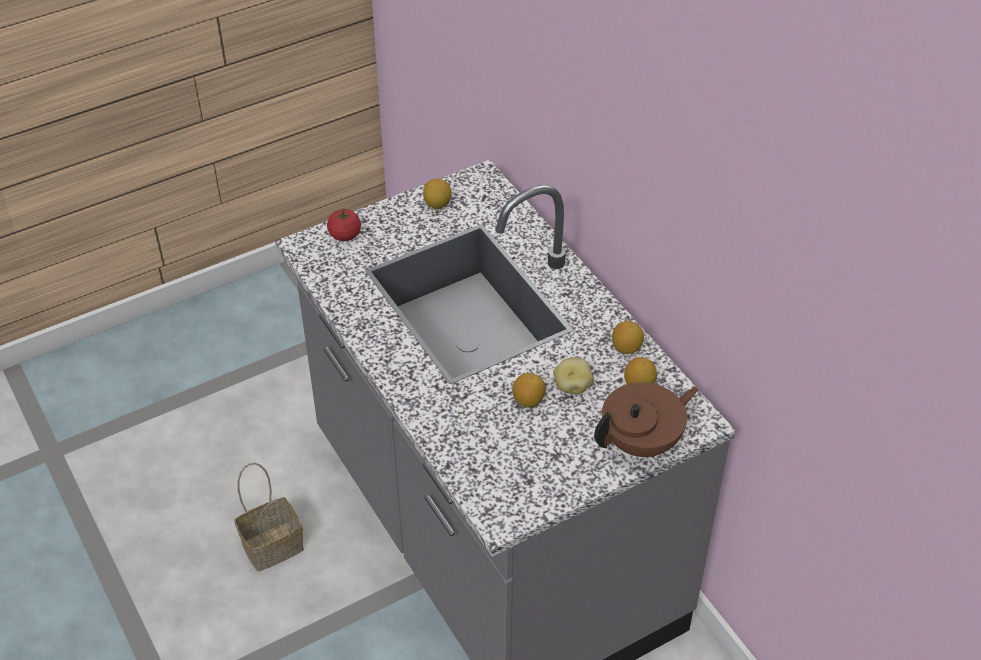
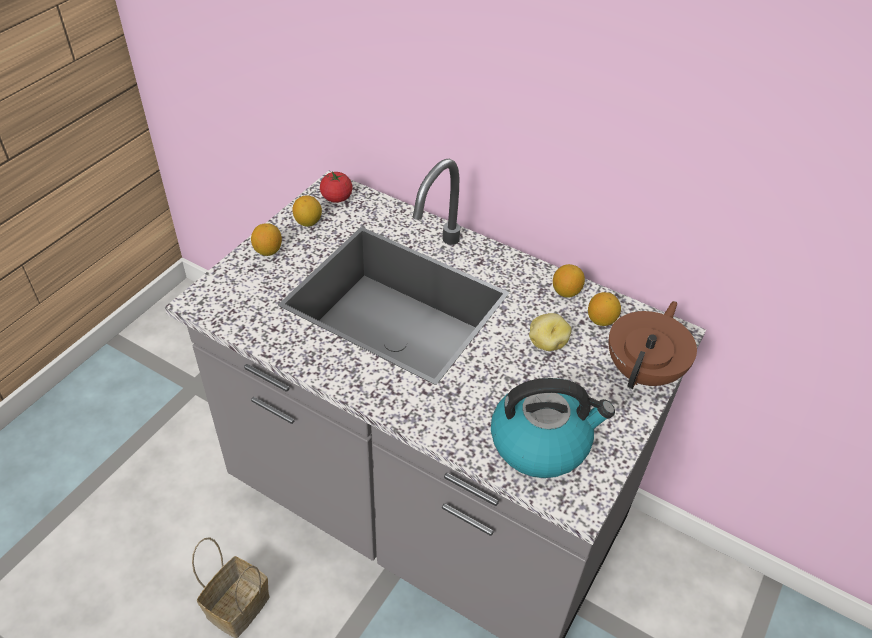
camera: 30 degrees left, 0 degrees up
(345, 235) = (235, 278): tomato -> tomato (336, 198)
(503, 463) = (541, 442): none -> kettle
(528, 400) = (519, 372): lemon -> lemon (268, 251)

